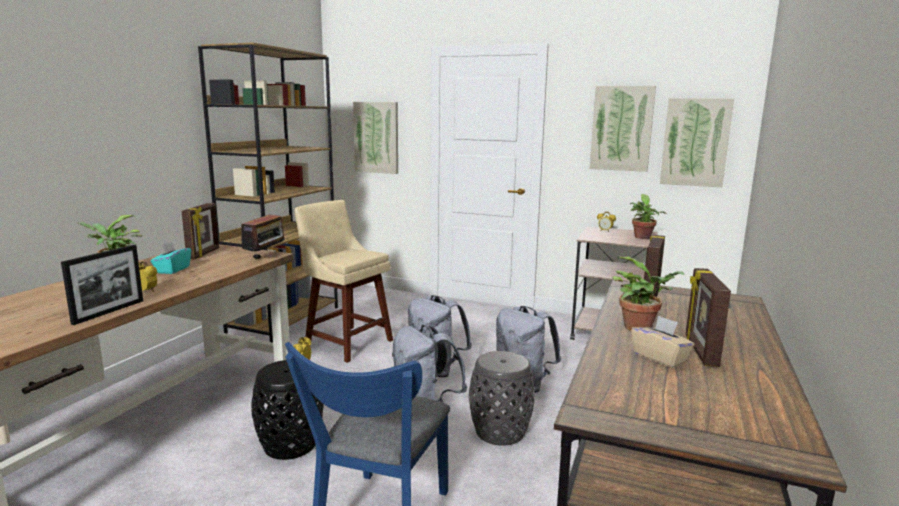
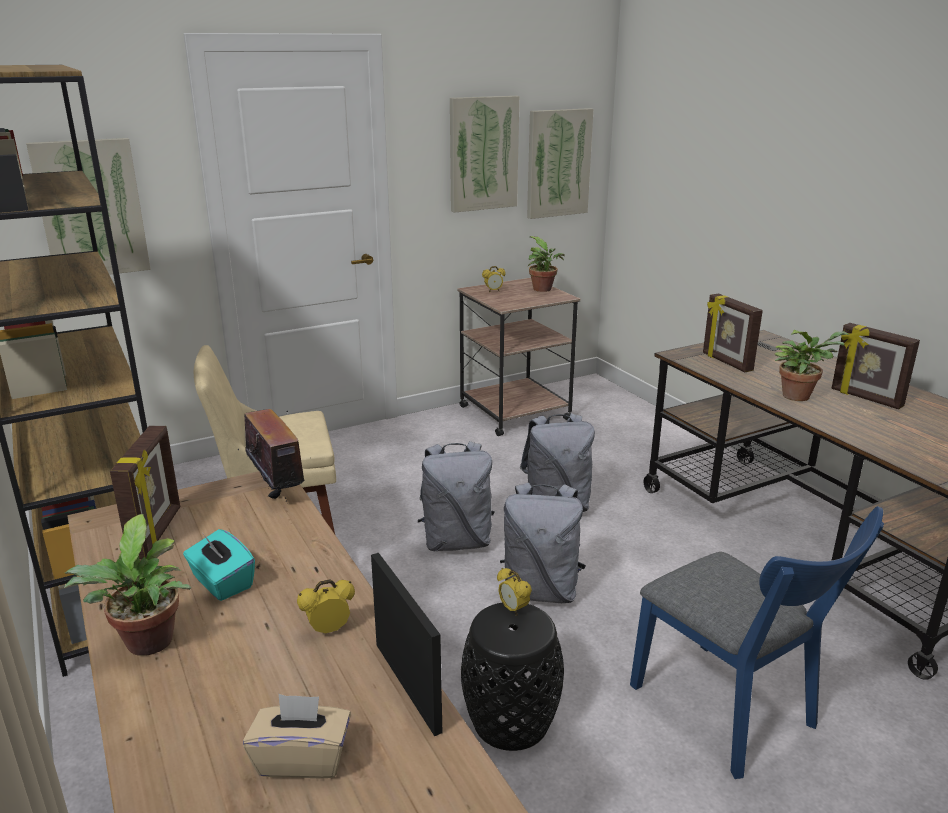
camera: 50 degrees left, 10 degrees up
(204, 254) = (157, 533): picture frame -> picture frame turned 45 degrees clockwise
(500, 432) = (631, 565): grey stool -> none
(660, 358) = (870, 416): beige tissue box -> beige tissue box (302, 758)

